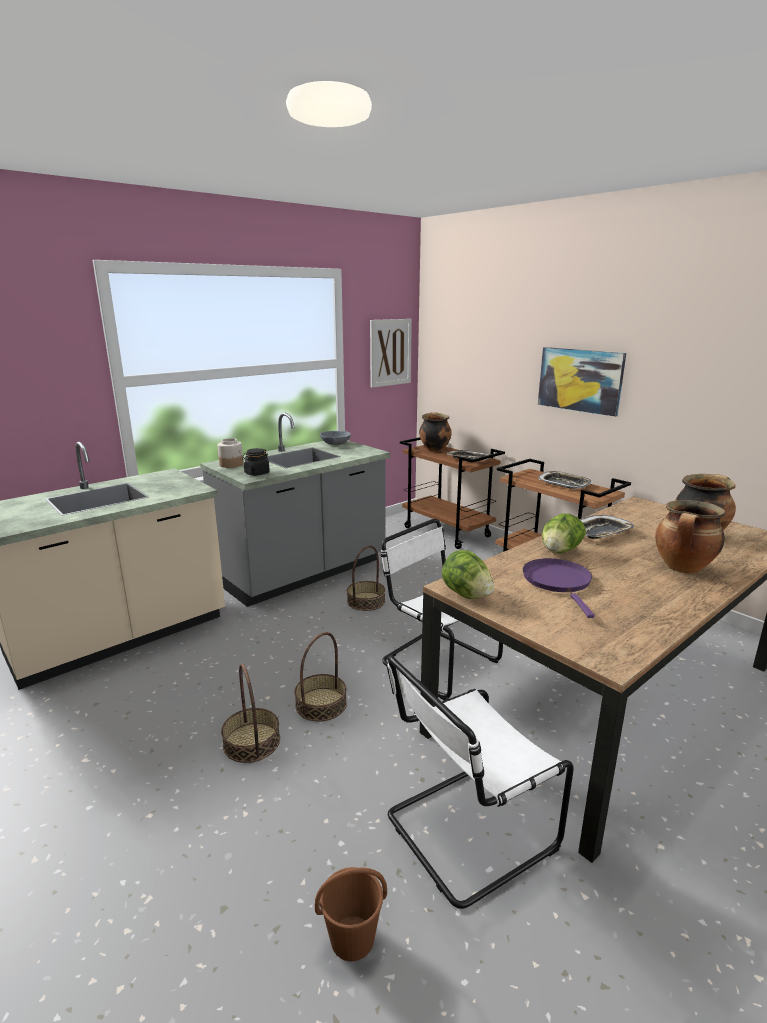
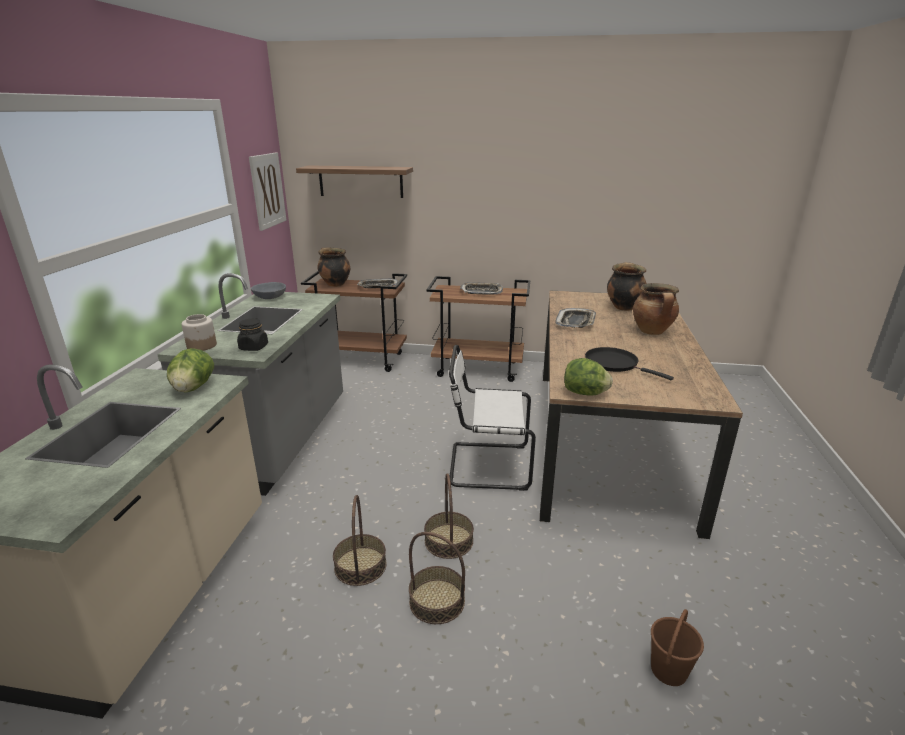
camera: 40 degrees left, 5 degrees up
(366, 601) = (372, 443): basket -> basket (360, 566)
(465, 833) = (641, 565): white chair -> none
(476, 350) = (360, 181): none -> shelf
(558, 582) = (614, 364): purple frying pan -> black frying pan
(560, 551) = (579, 342): lettuce -> lettuce (193, 388)
(580, 380) = (474, 202): picture -> none

